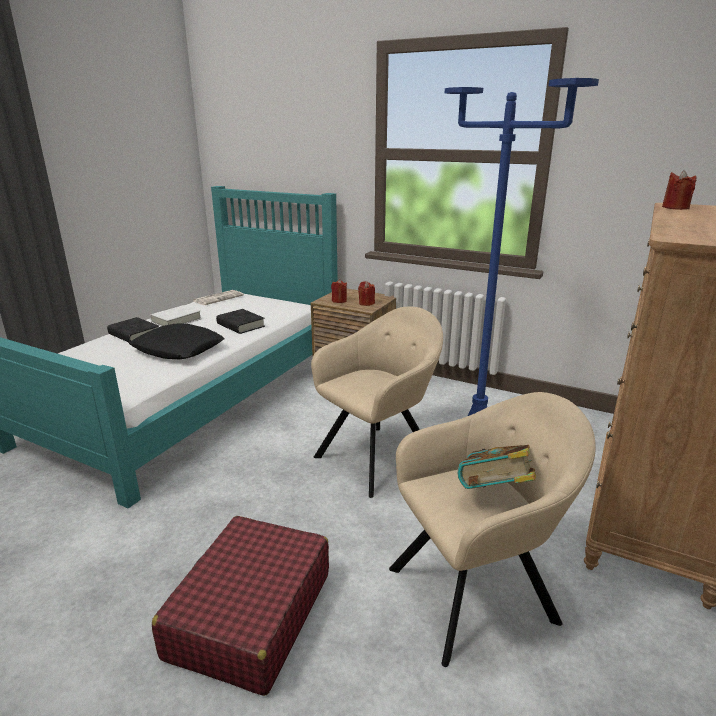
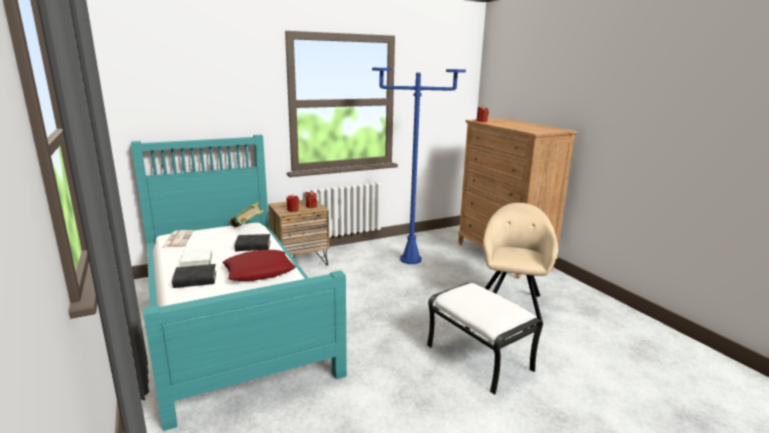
camera: 55 degrees left, 5 degrees down
(178, 349) = (259, 271): black pillow -> red pillow
(250, 615) = (480, 358): red suitcase -> white ottoman
(379, 456) = (396, 286): beige armchair -> none
(496, 494) = (518, 250): book -> book (247, 228)

